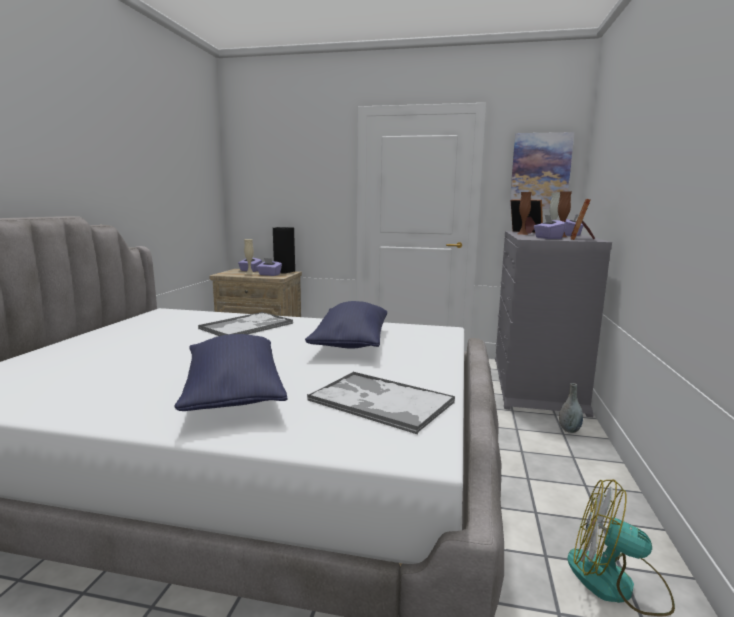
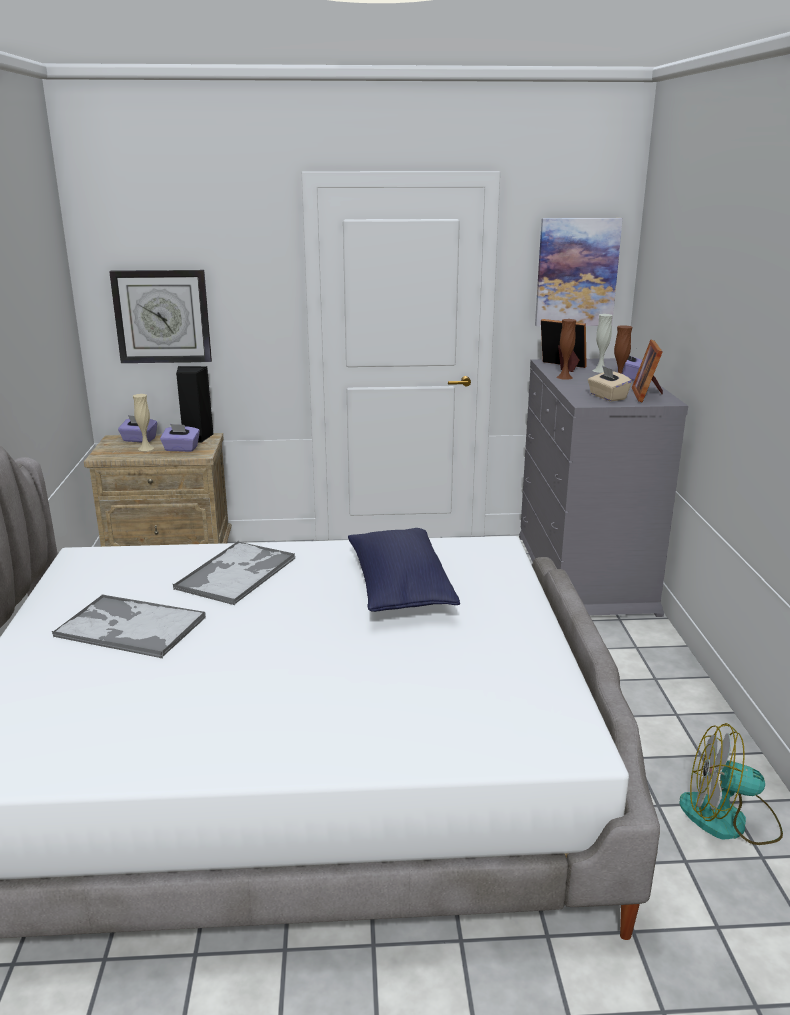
camera: 15 degrees left, 10 degrees up
(233, 392) = (326, 701): blue pillow -> none
(271, 196) = (162, 316): none -> wall clock
(379, 401) = (497, 686): tray -> tray (129, 627)
(548, 238) = (607, 397): purple tissue box -> beige tissue box
(569, 430) = (641, 640): grey vase -> none

